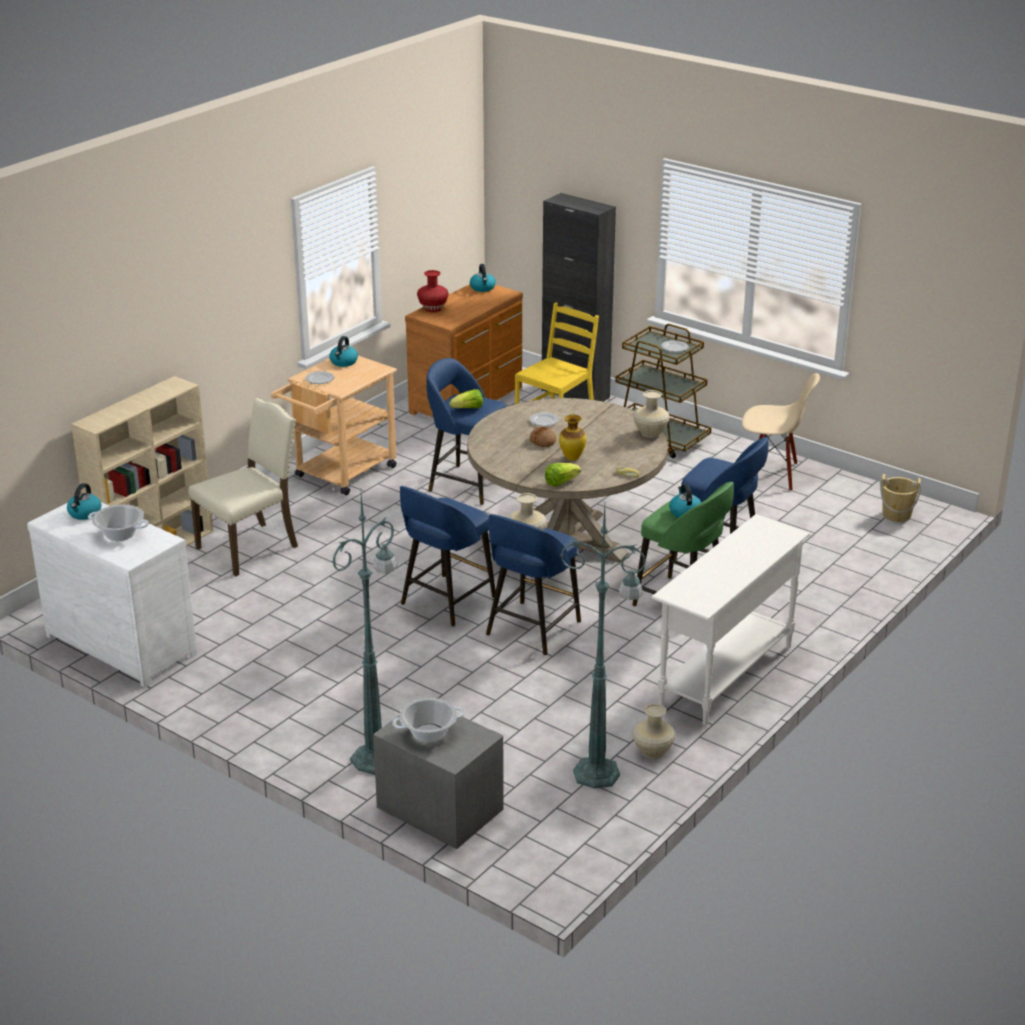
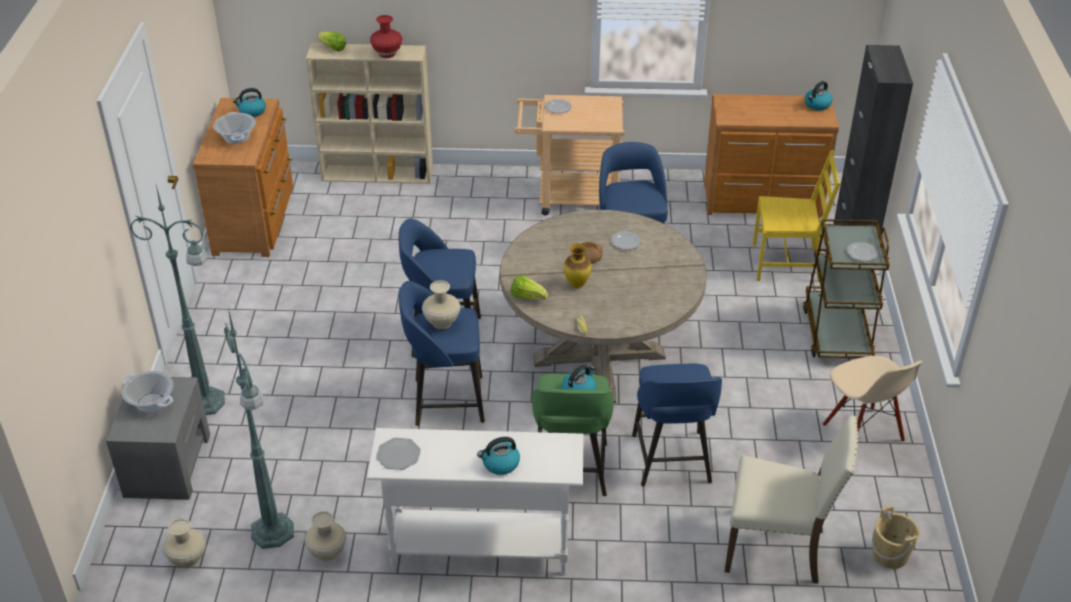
camera: 55 degrees right, 10 degrees up
(123, 643) = (256, 220): white dresser -> brown dresser
(250, 547) = (425, 210): beige chair -> beige chair (777, 548)
(343, 362) = (600, 105): kettle -> kettle (500, 464)
(433, 309) = (743, 100): red vase -> red vase (387, 54)
(468, 409) = (626, 197): lettuce -> lettuce (333, 48)
(650, 433) = (672, 308): beige vase -> beige vase (188, 559)
(697, 595) = (398, 454): none -> plate

